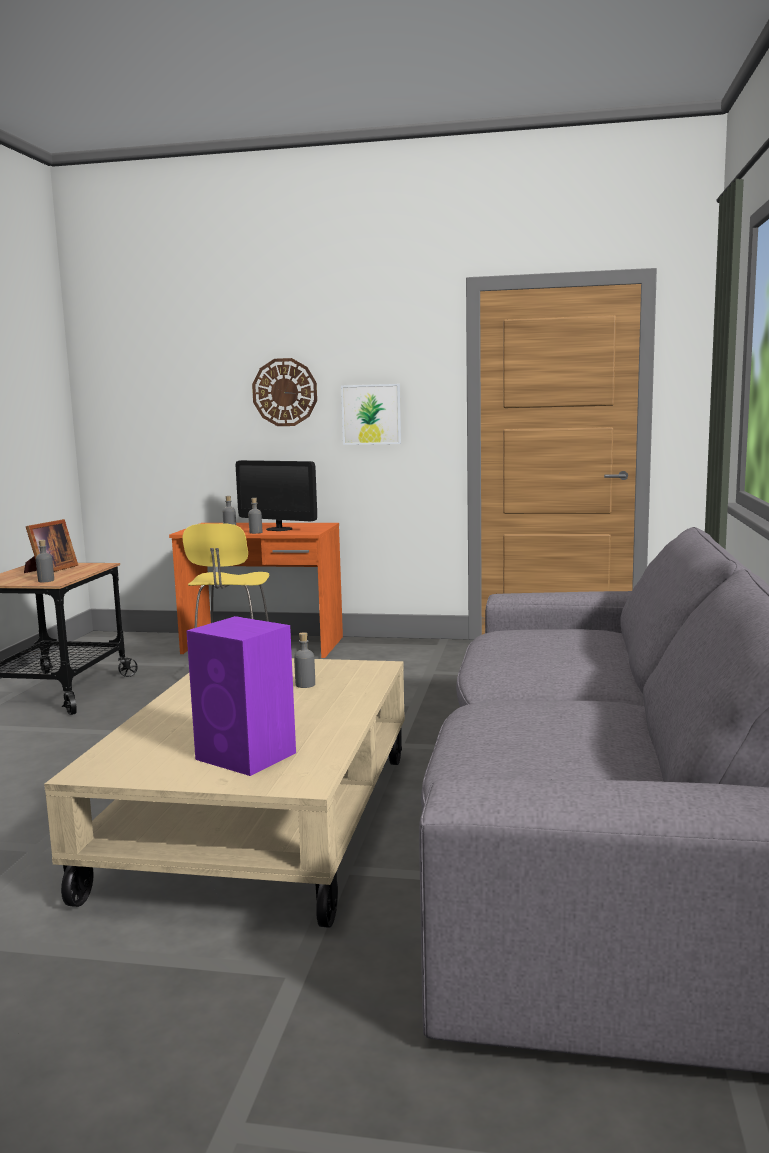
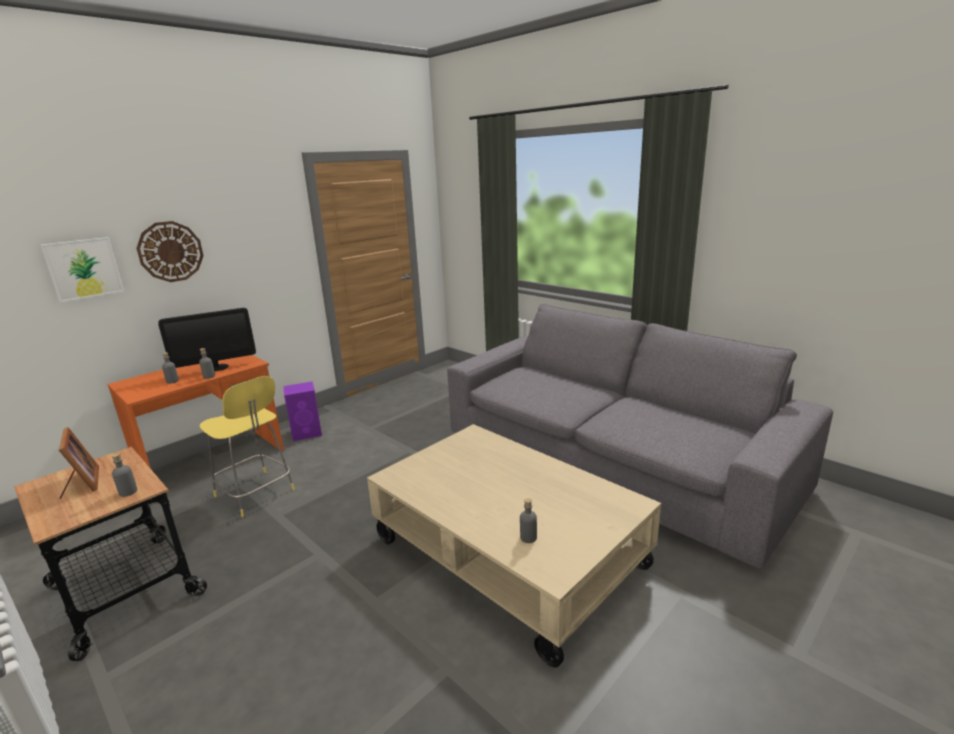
camera: 55 degrees left, 10 degrees up
(247, 756) = (581, 510): purple speaker -> purple speaker (307, 433)
(305, 685) = (477, 461): grey bottle -> grey bottle (528, 537)
(371, 414) = (250, 260): picture -> picture (84, 269)

